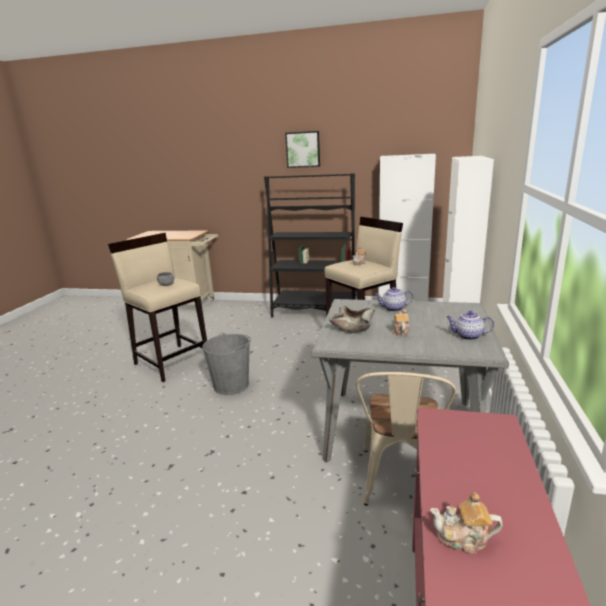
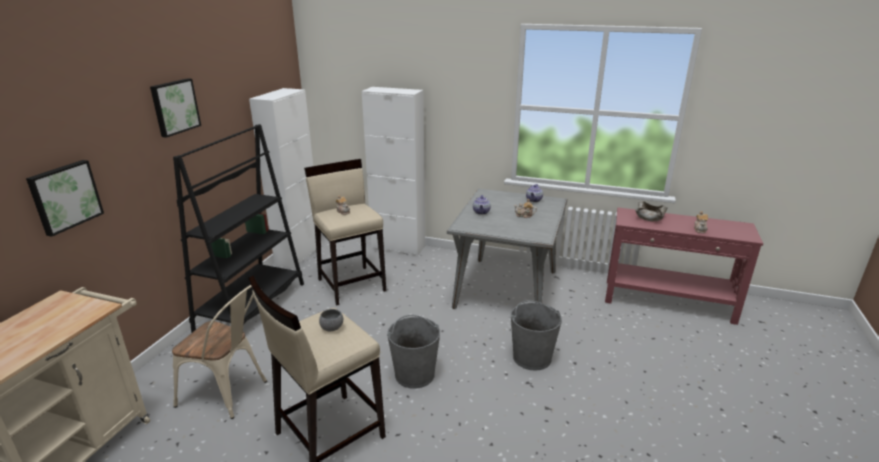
camera: 85 degrees left, 5 degrees up
(221, 184) = (65, 196): none -> picture
(255, 454) = (532, 357): none -> grey bucket
(353, 327) = (514, 228): beige bowl -> beige bowl (650, 217)
(400, 485) = (562, 298): beige chair -> beige chair (229, 393)

